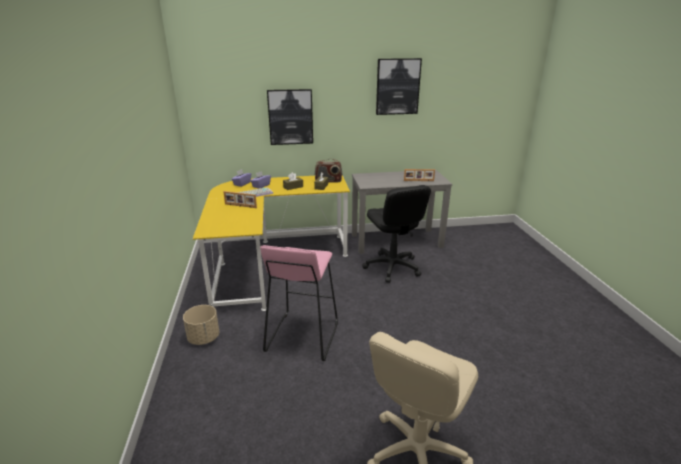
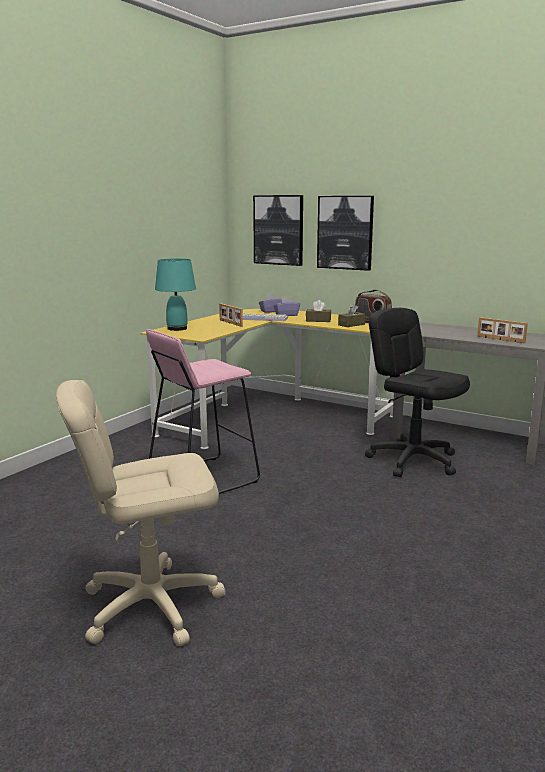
camera: 40 degrees right, 10 degrees down
(204, 338) = (120, 449): beige planter -> none
(214, 224) = (177, 328): none -> turquoise table lamp
(392, 267) = (413, 460): black office chair -> black office chair turned 120 degrees clockwise
(397, 86) = (499, 194): picture -> picture (278, 230)

